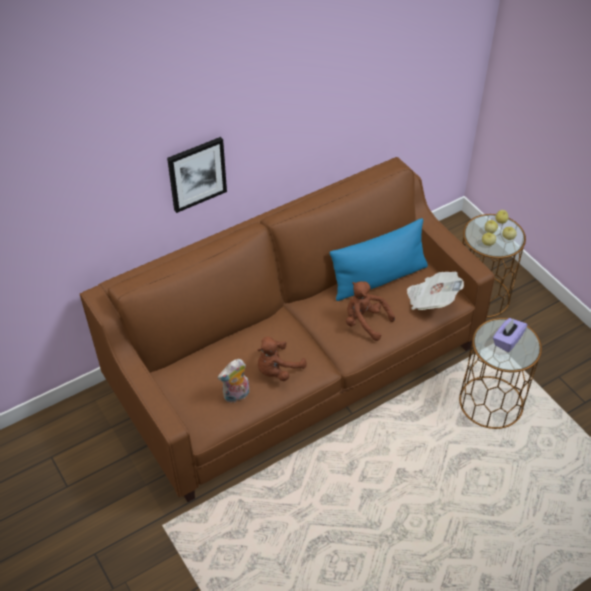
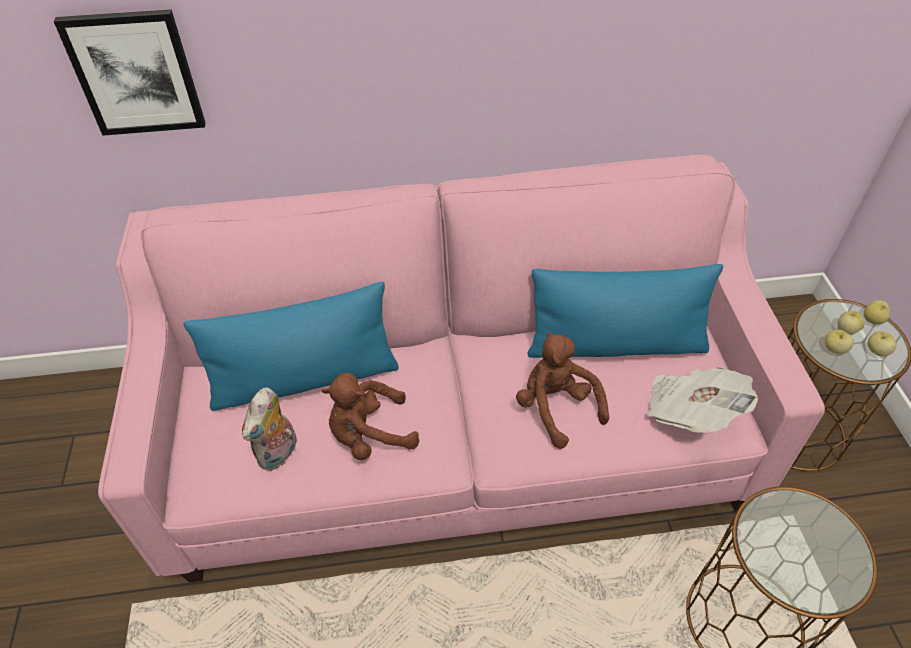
camera: 25 degrees right, 0 degrees up
(197, 174) = (343, 68): picture -> picture (135, 73)
(223, 355) = (305, 379): none -> blue pillow
(236, 396) = (279, 454): plush toy -> plush toy turned 60 degrees counterclockwise
(295, 369) = (455, 437): brown sofa -> pink sofa
(507, 340) = (807, 542): purple tissue box -> none

